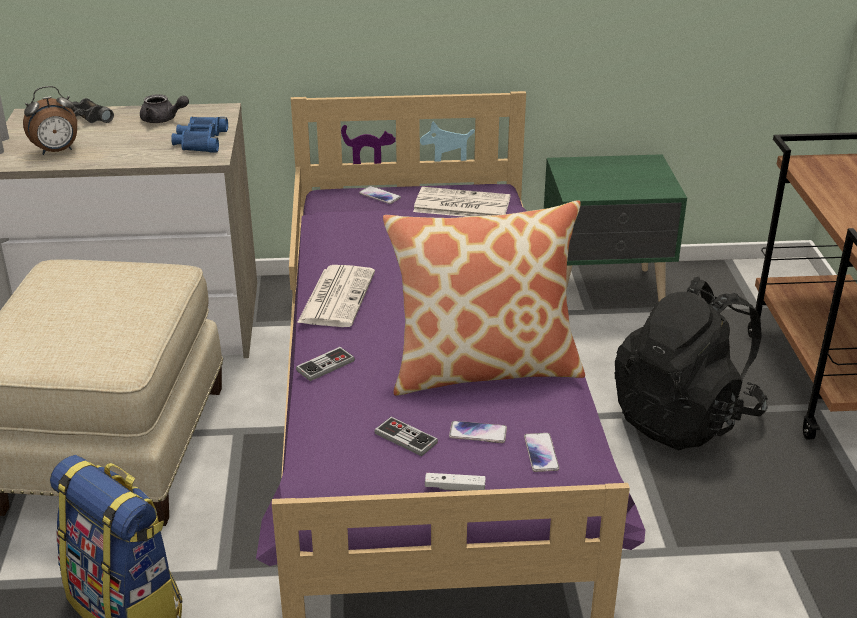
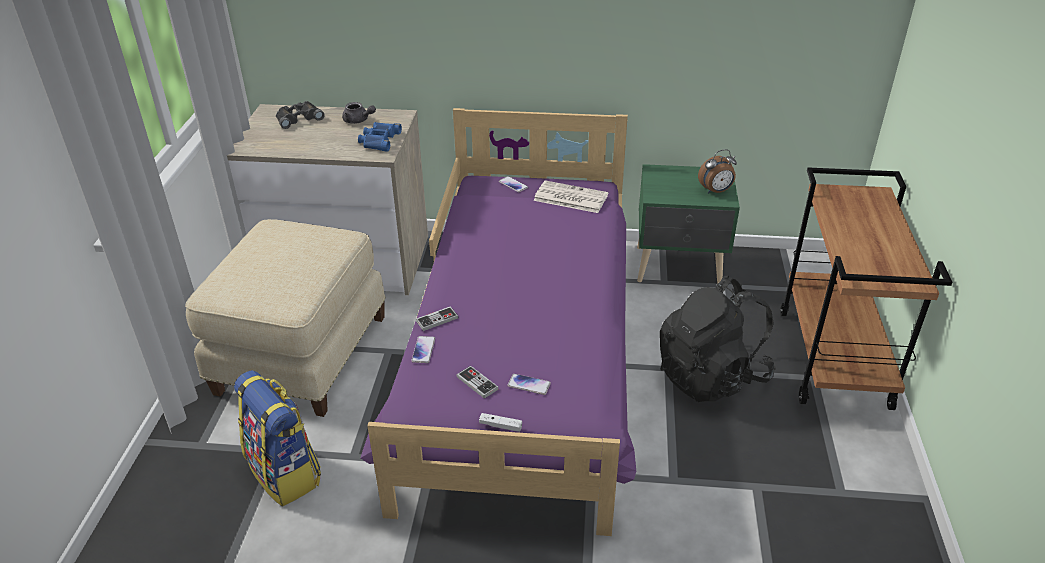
camera: 10 degrees right, 5 degrees up
(56, 151) = (279, 142): alarm clock -> alarm clock (716, 191)
(336, 296) = (459, 265): newspaper -> none
(484, 368) = (548, 333): pillow -> none
(541, 453) = (569, 406): phone -> phone (423, 350)

